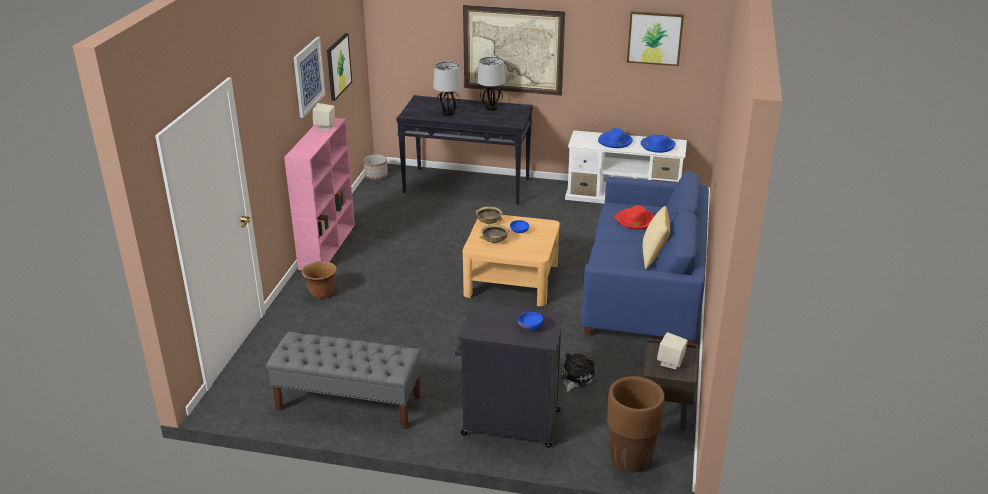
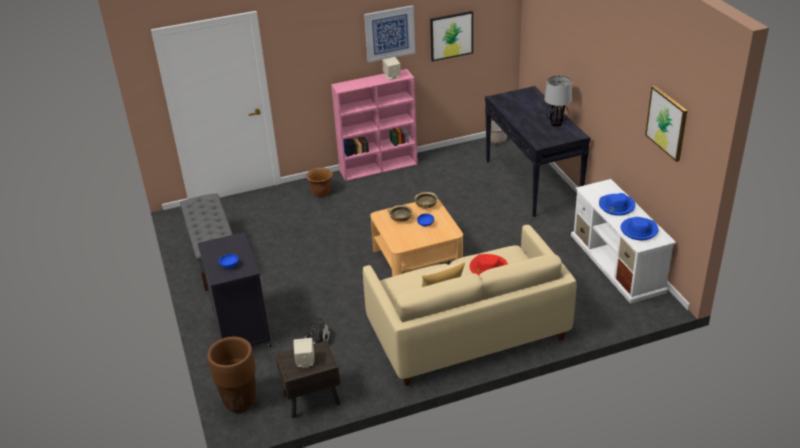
camera: 60 degrees right, 5 degrees up
(448, 114) = (520, 111): table lamp -> none
(513, 50) = (587, 80): picture -> none
(644, 292) = (467, 331): blue sofa -> beige sofa

